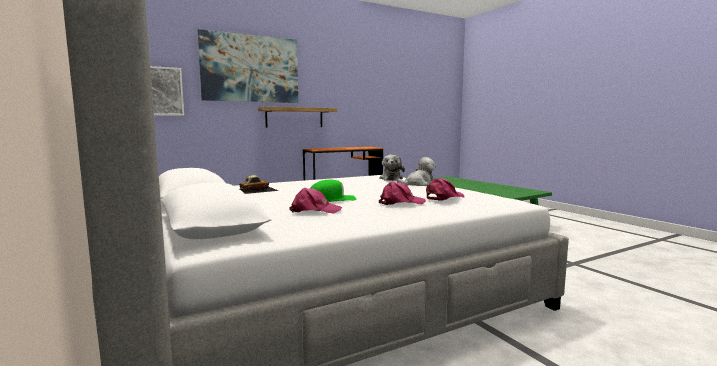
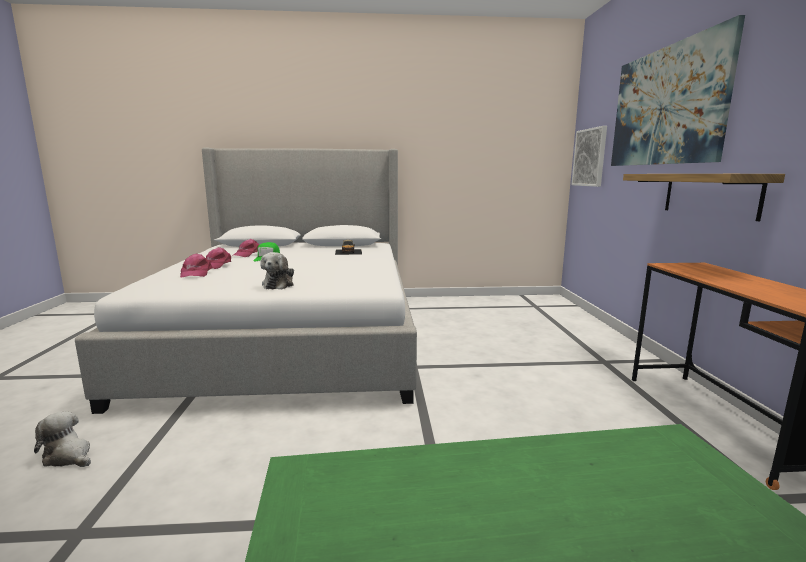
camera: 115 degrees right, 5 degrees up
(391, 178) = (340, 283): plush toy -> plush toy (68, 456)

